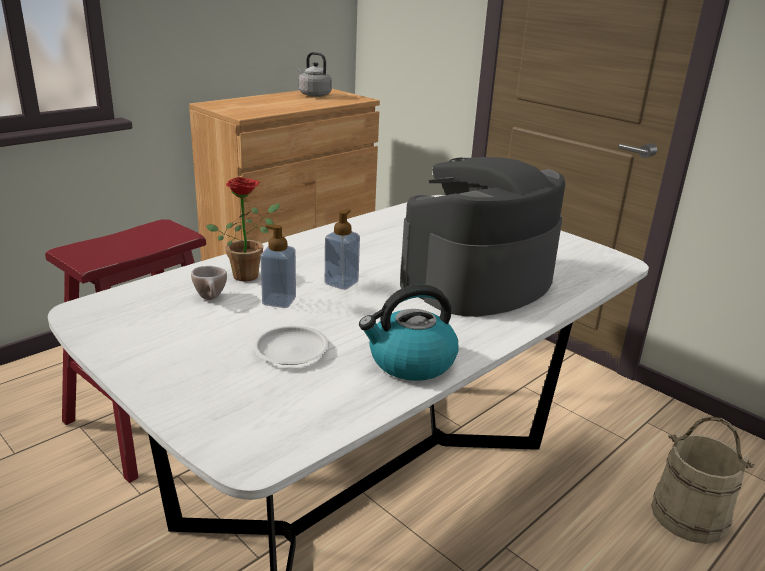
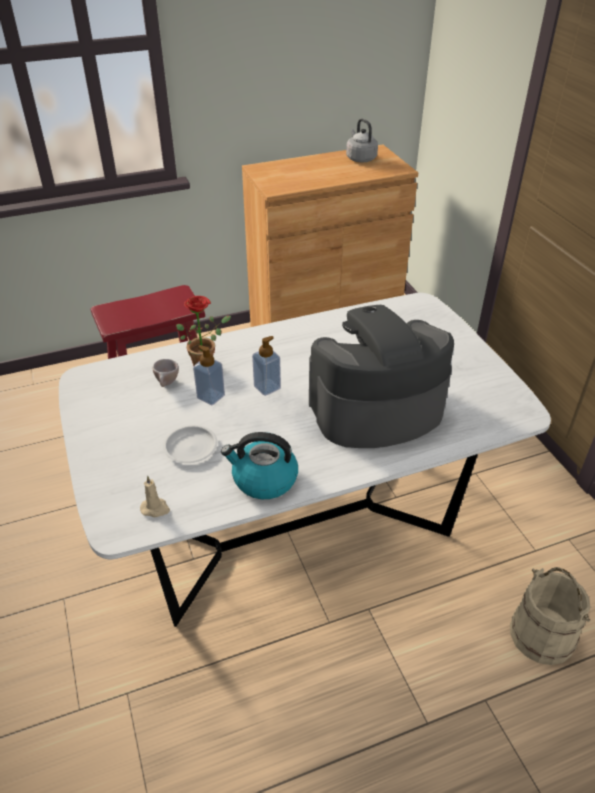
camera: 25 degrees right, 15 degrees up
(293, 420) = (155, 508): none -> beige candle

